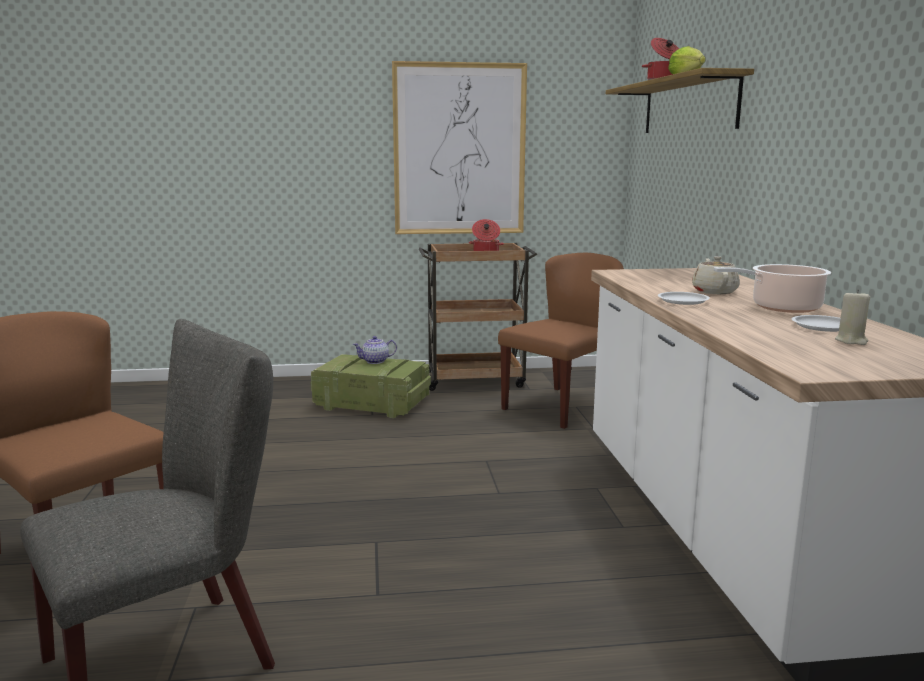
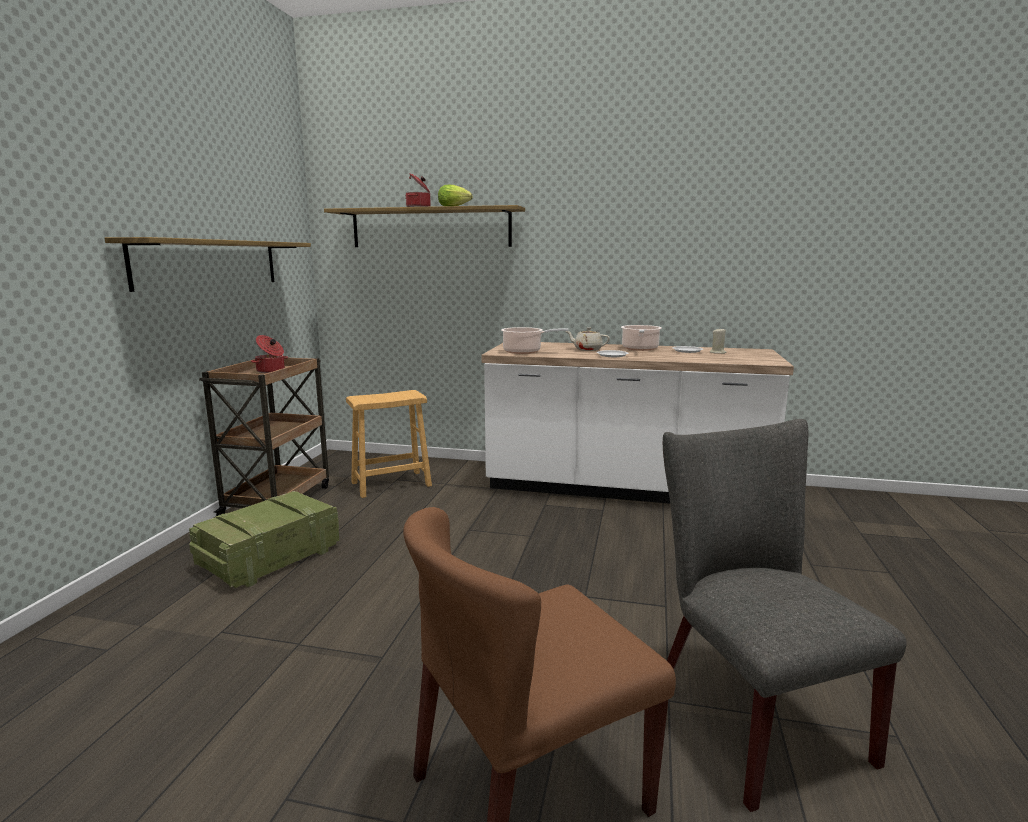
camera: 70 degrees left, 0 degrees up
(375, 361) = (255, 511): teapot -> none
(459, 150) = (210, 263): picture -> shelf
(561, 407) = (391, 484): brown chair -> brown stool
(638, 277) = (524, 352): none -> cooking pot

